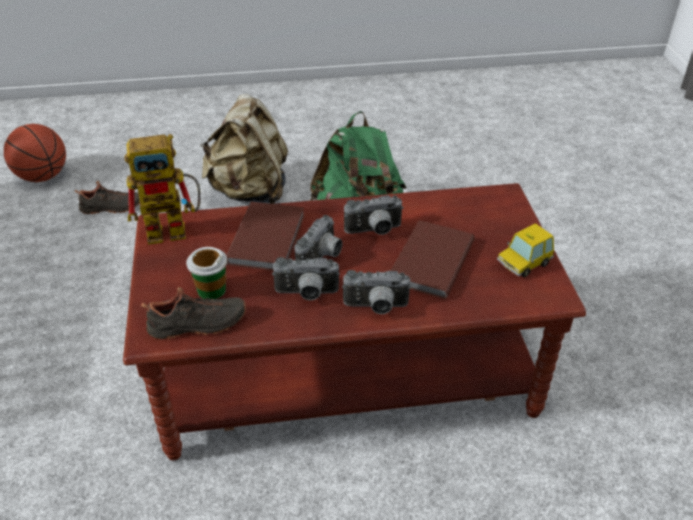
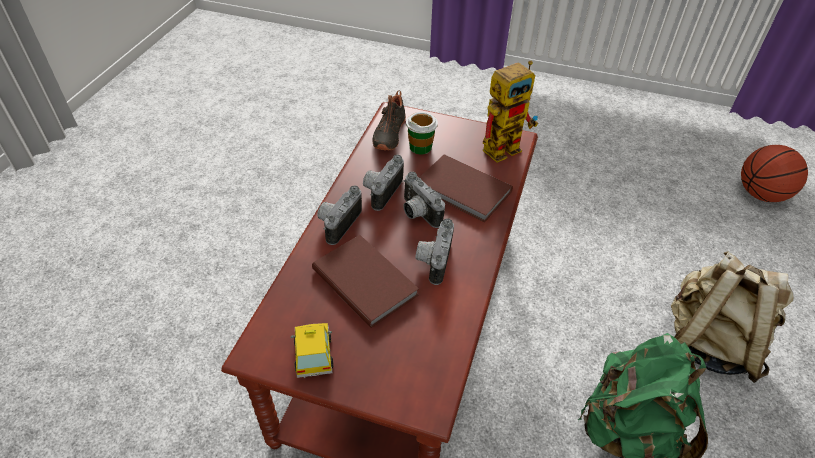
camera: 115 degrees right, 5 degrees up
(111, 208) = (697, 229): black shoe -> none
(175, 229) = (506, 146): toy robot -> toy robot turned 135 degrees counterclockwise

